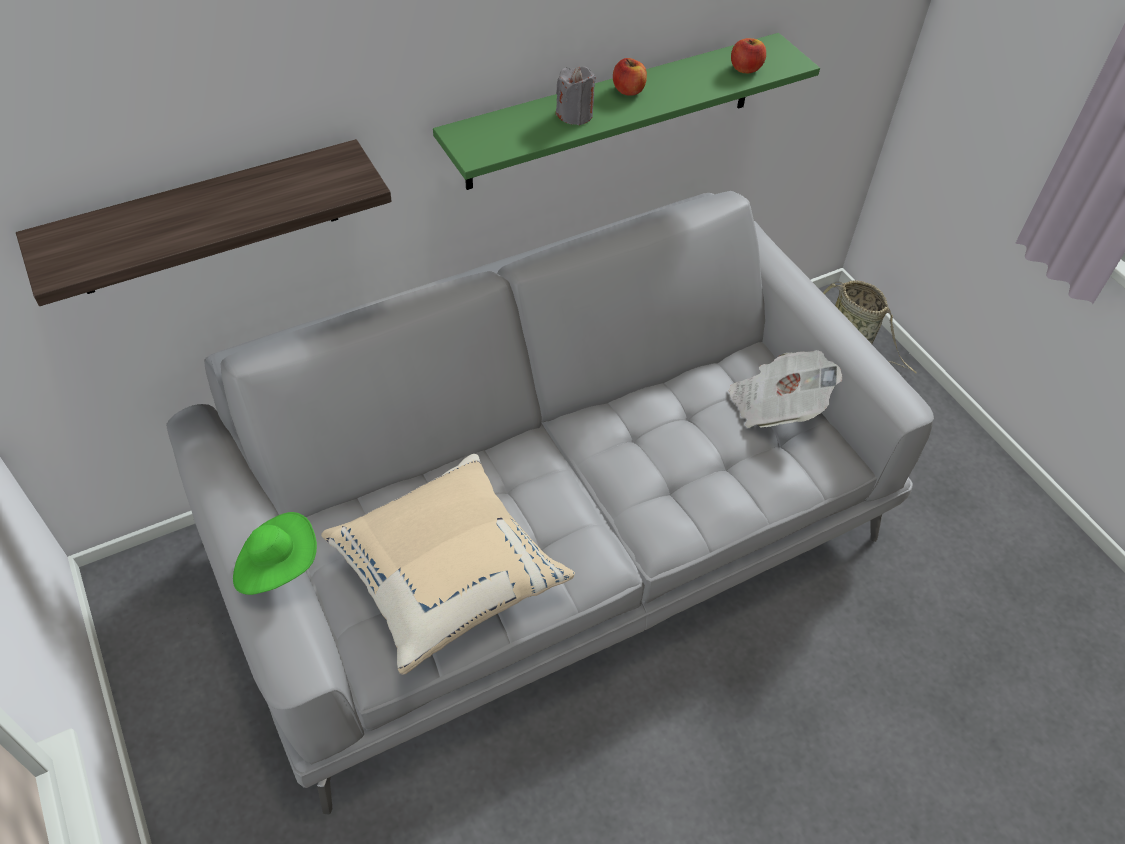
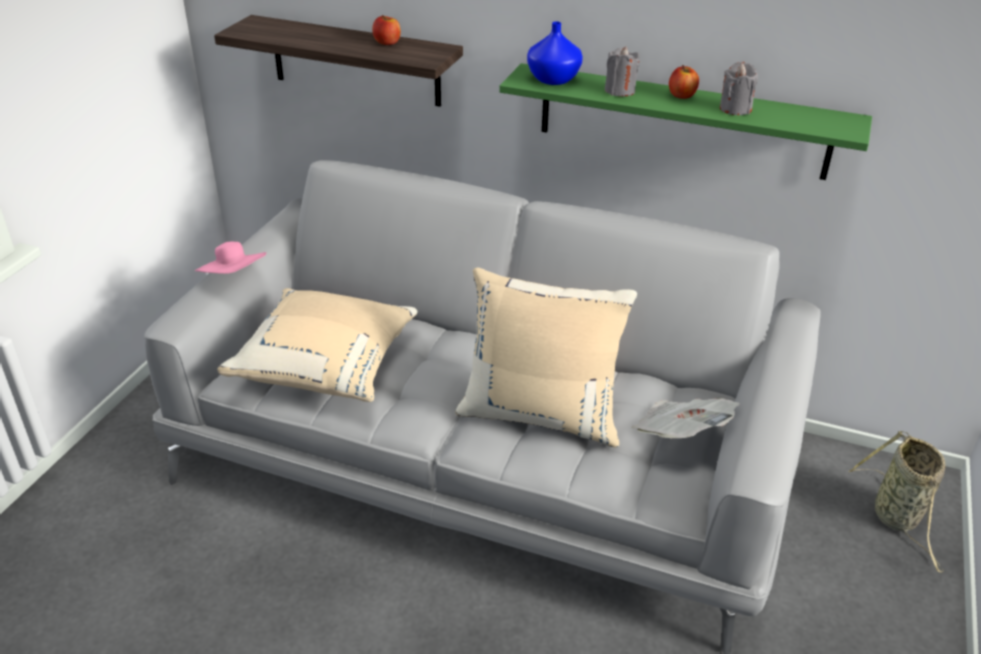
camera: 50 degrees right, 15 degrees down
(278, 565) = (235, 279): green hat -> pink hat
(500, 134) = (553, 80): none -> blue vase
(669, 468) = (541, 414): none -> beige pillow
(688, 83) = (735, 109): none -> grey candle
(745, 68) = (798, 120): apple -> apple (387, 43)

